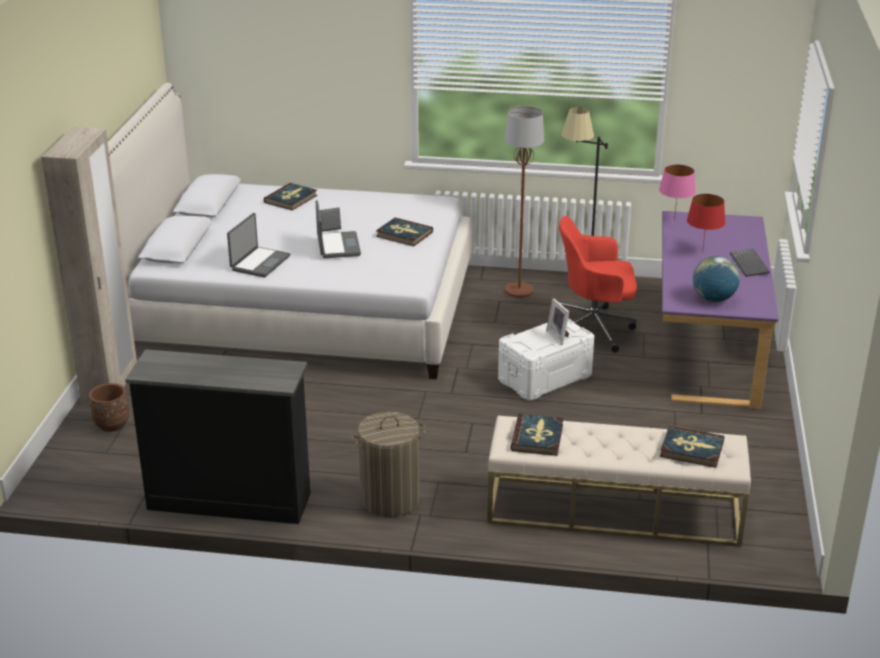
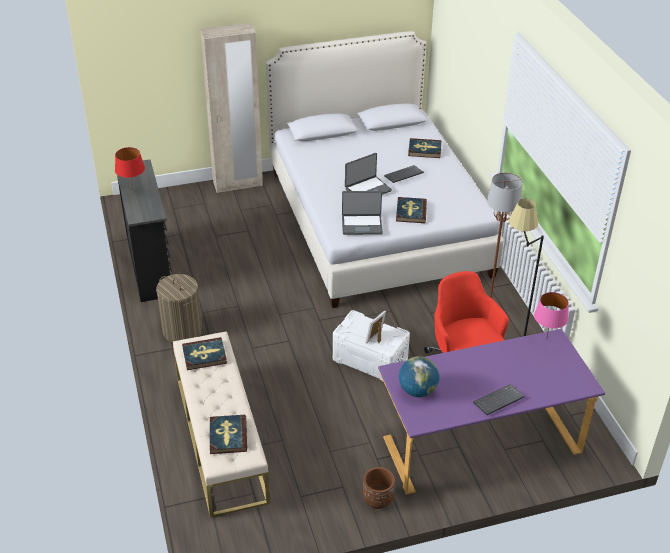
camera: 65 degrees right, 10 degrees up
(112, 424) = (201, 199): brown planter -> brown planter (378, 500)
(259, 263) = (322, 168): laptop -> laptop (362, 225)
(702, 252) = (498, 368): red table lamp -> red table lamp (132, 191)

